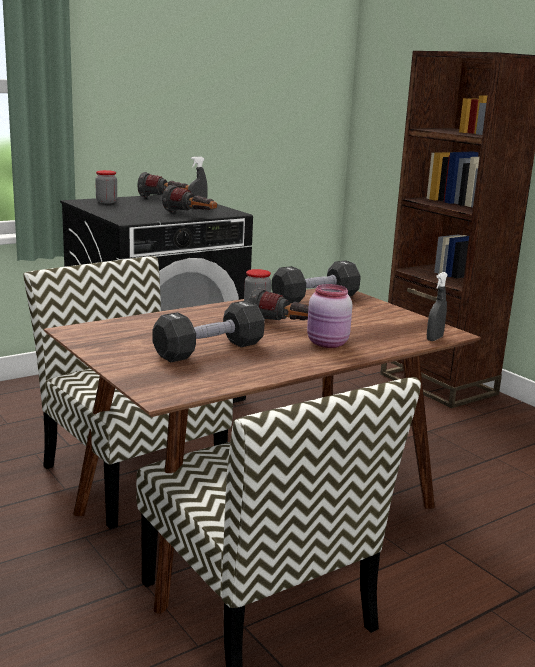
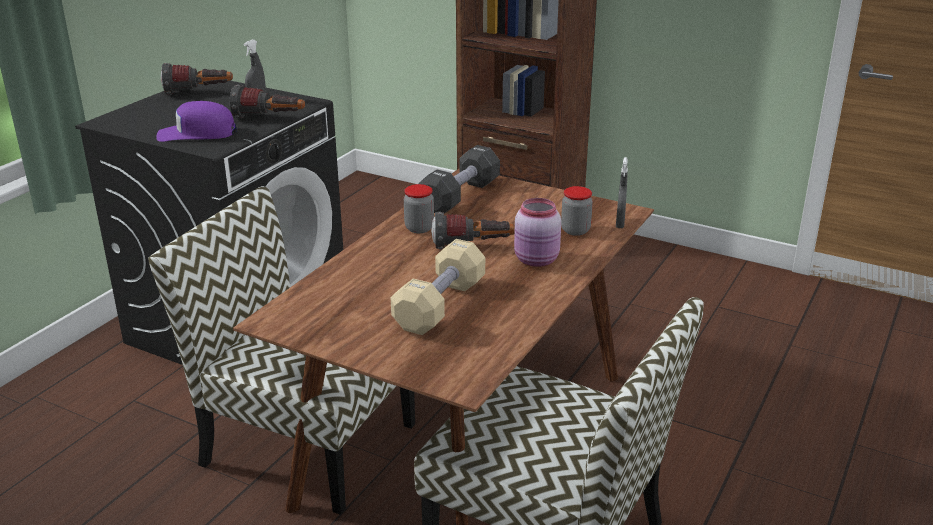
camera: 25 degrees left, 10 degrees up
(106, 202) = (138, 115): jar -> jar (575, 230)
(129, 214) = (197, 134): none -> purple cap
(209, 350) = (440, 305): black dumbbell -> beige dumbbell

